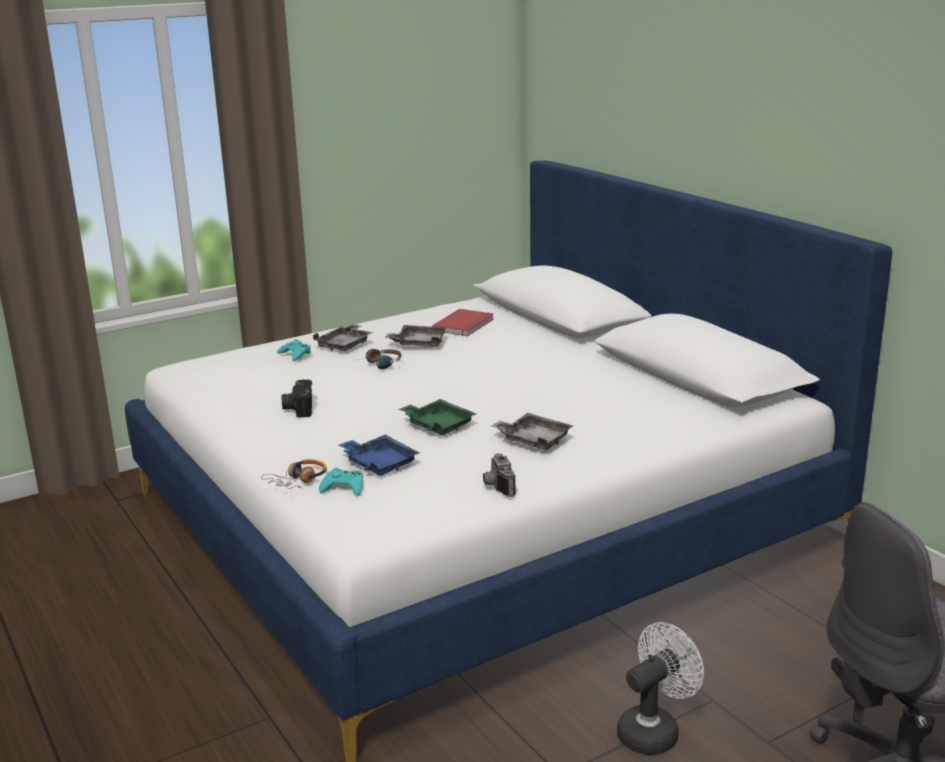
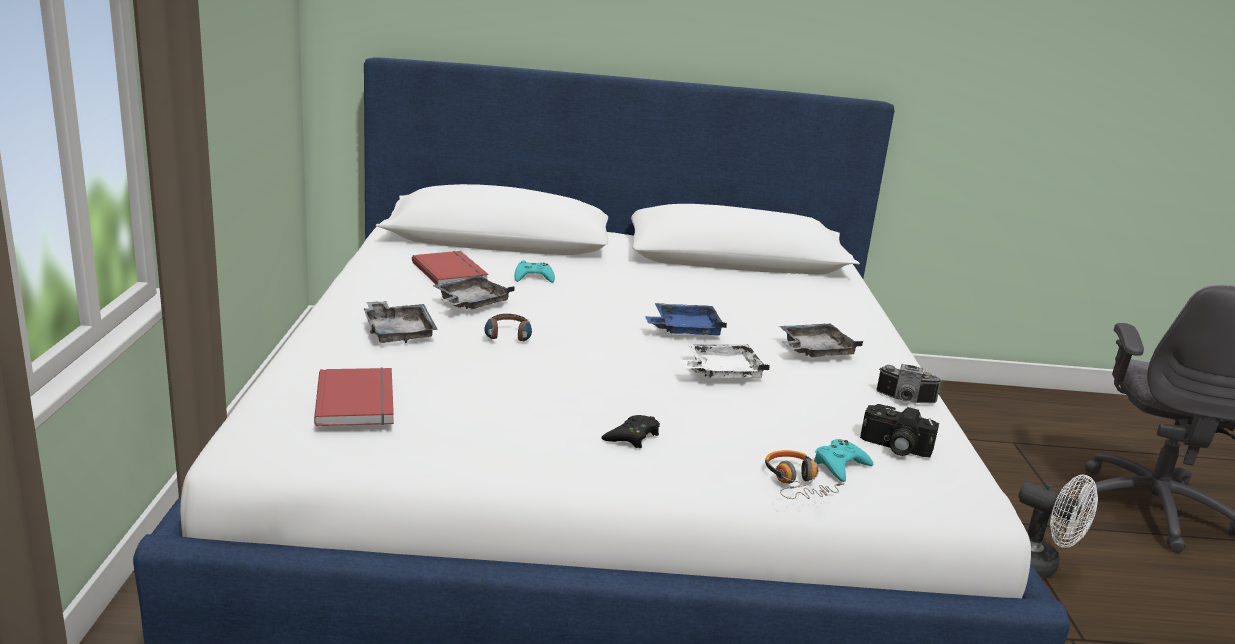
camera: 60 degrees left, 0 degrees up
(239, 365) = (359, 400): none -> red book
(295, 354) = (383, 361): turquoise game controller -> turquoise game controller (533, 277)
(298, 408) = (564, 417): camera -> camera (894, 447)
(299, 429) = (632, 436): none -> black game controller
(379, 463) = (793, 429): blue tray -> blue tray (684, 329)
(438, 425) = (721, 372): green tray -> white tray
(654, 730) = (1038, 565): white fan -> white fan turned 135 degrees clockwise

